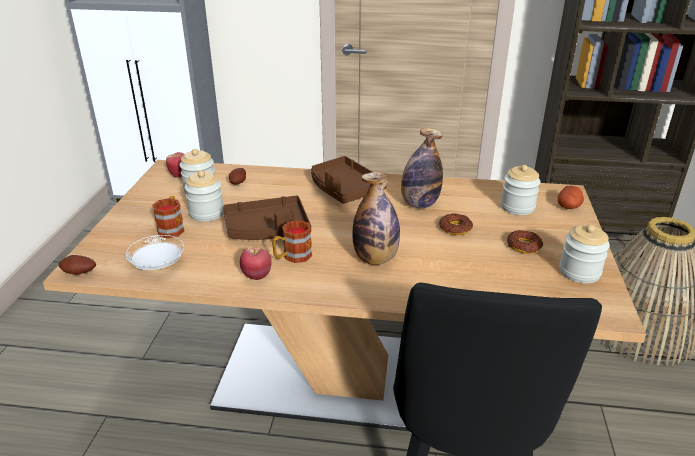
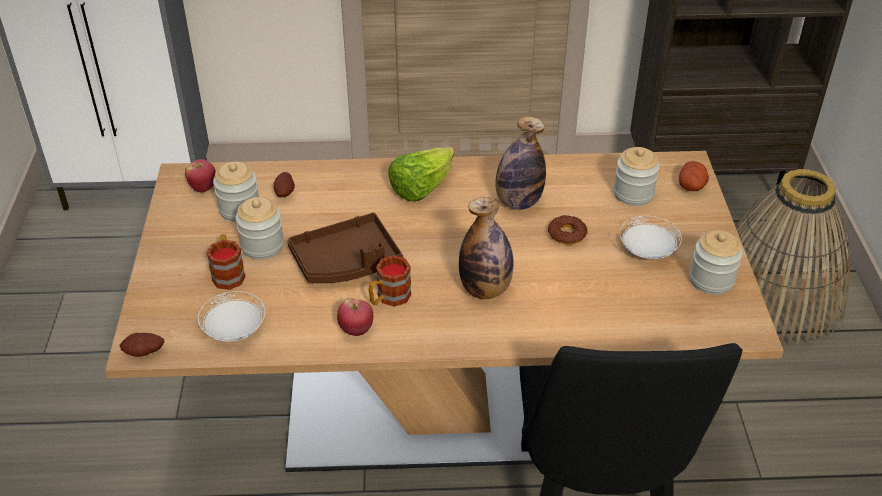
camera: 10 degrees left, 10 degrees up
(344, 189) = (421, 188): brown tray -> lettuce
(523, 246) = (647, 251): donut -> white plate

